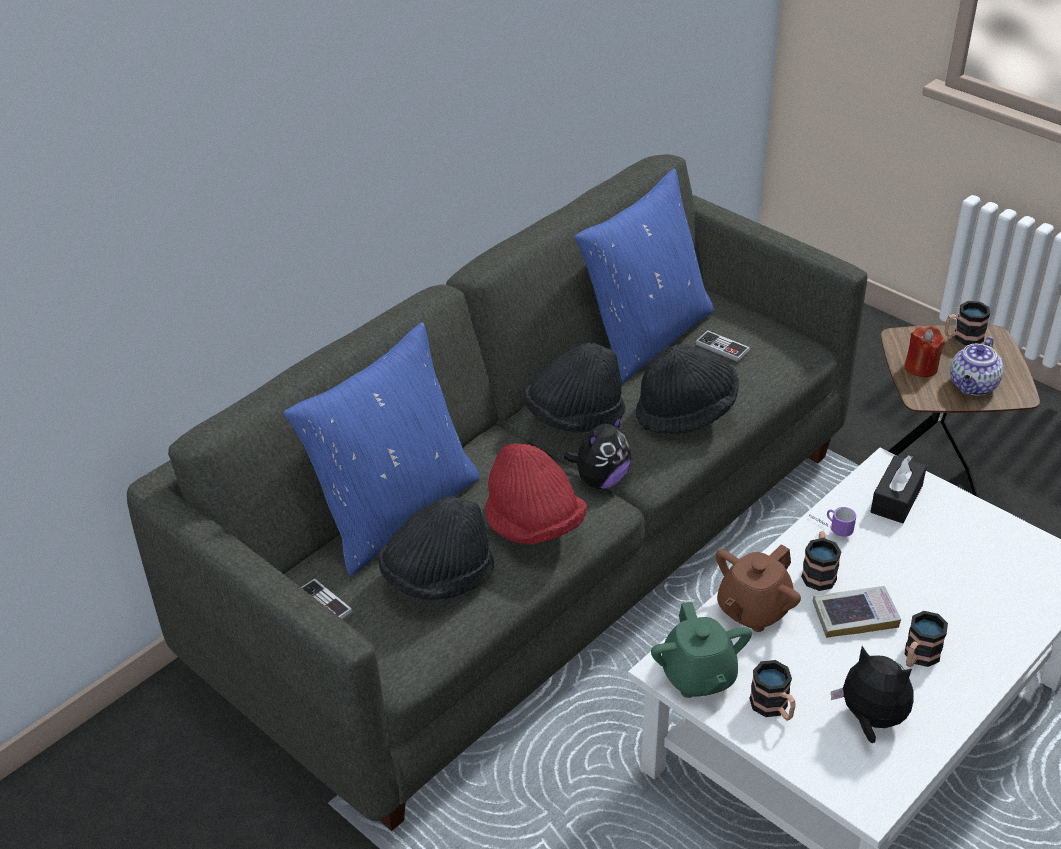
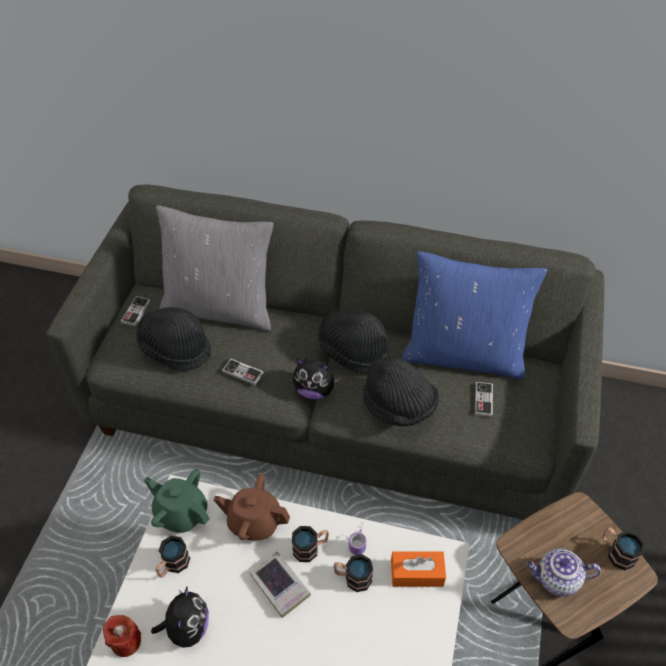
camera: 60 degrees right, 10 degrees up
(395, 512) = (220, 307): blue pillow -> grey pillow
(533, 525) = (243, 372): red hat -> game controller
(698, 676) = (181, 513): green teapot -> green teapot turned 75 degrees clockwise
(896, 499) = (417, 573): black tissue box -> orange tissue box
(918, 657) = (259, 640): mug -> mug (352, 578)
(921, 367) = (552, 534): red candle -> red candle (126, 642)

